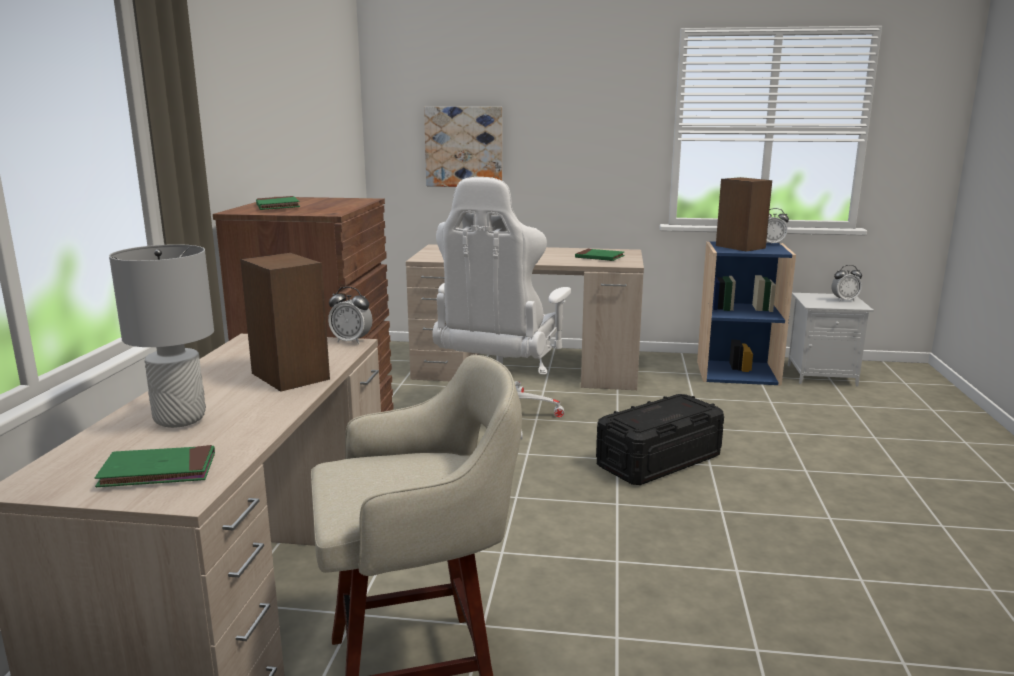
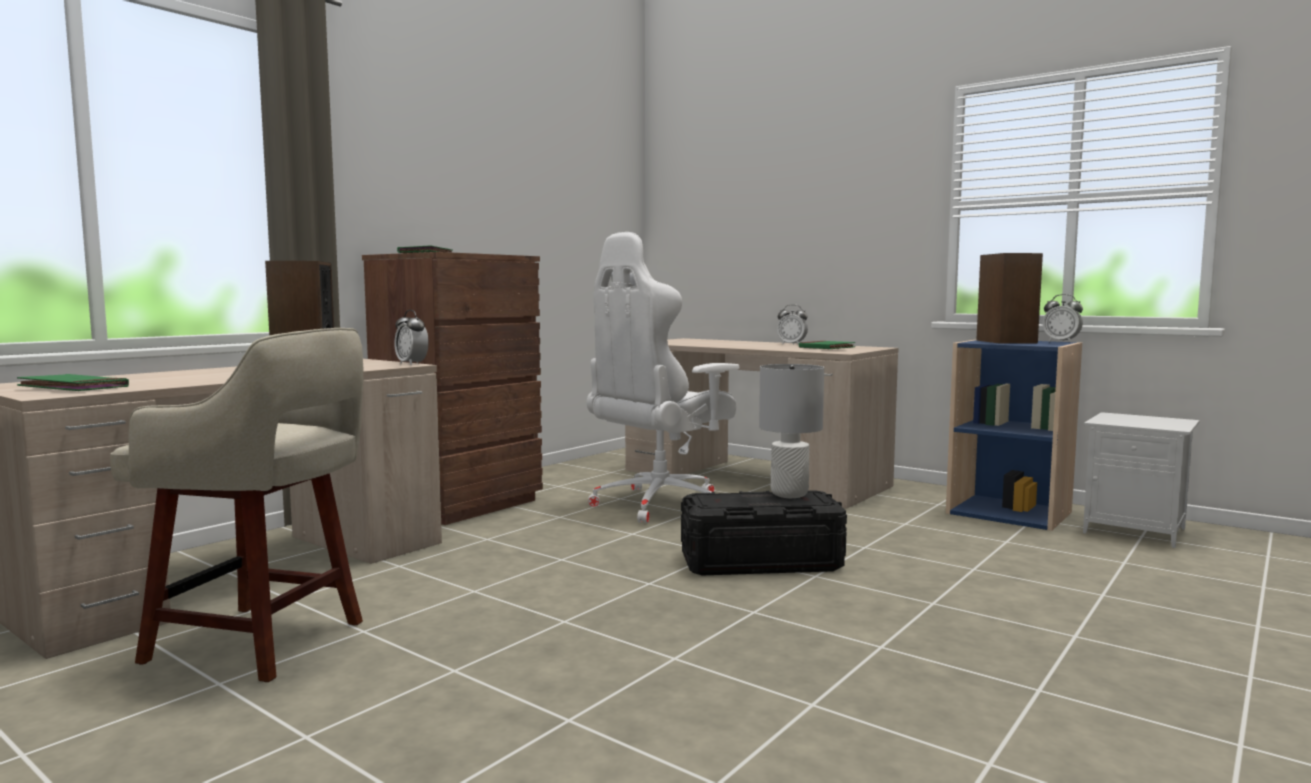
camera: 30 degrees right, 10 degrees down
(181, 422) = (165, 377): grey table lamp -> grey table lamp (790, 496)
(464, 147) = (730, 238): picture -> none
(844, 300) = (1164, 422): alarm clock -> alarm clock (792, 344)

